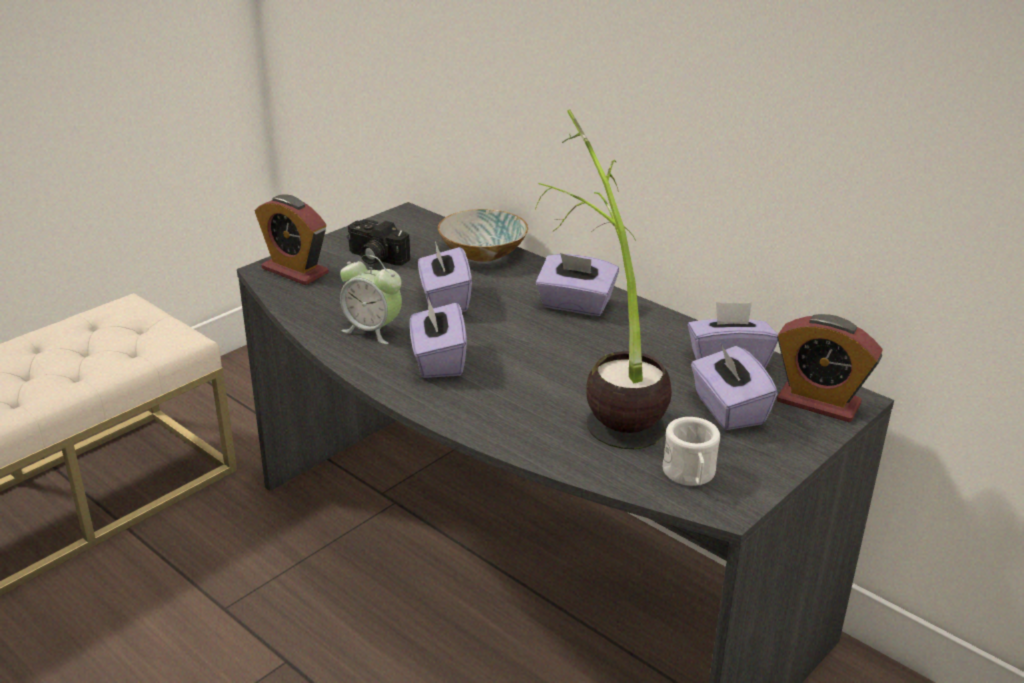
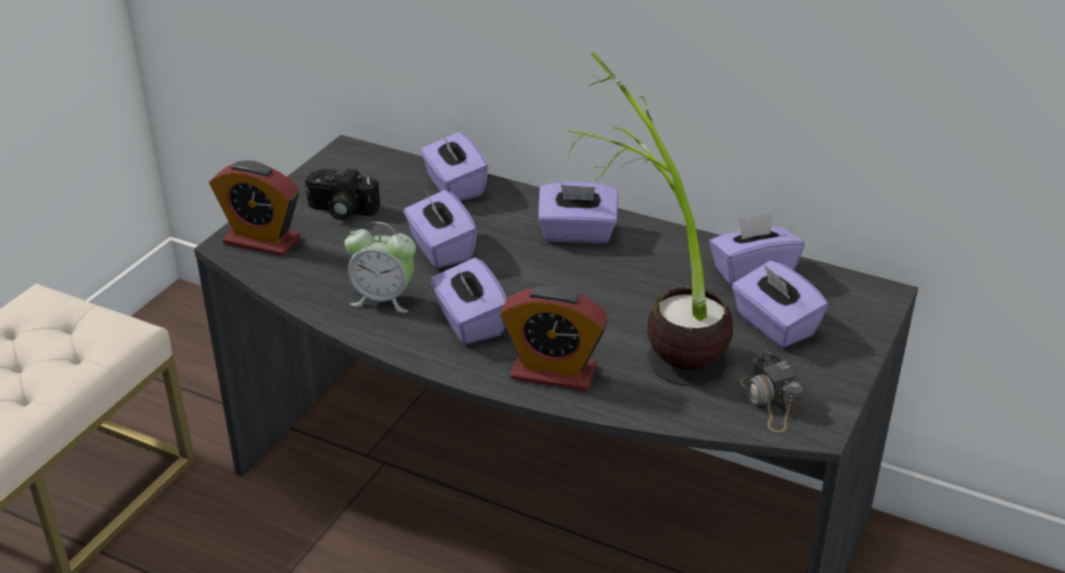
camera: 15 degrees left, 5 degrees up
(483, 253) = (454, 186): bowl -> purple tissue box
(690, 475) = (769, 401): white mug -> camera
(818, 402) = (853, 302): alarm clock -> alarm clock (553, 372)

